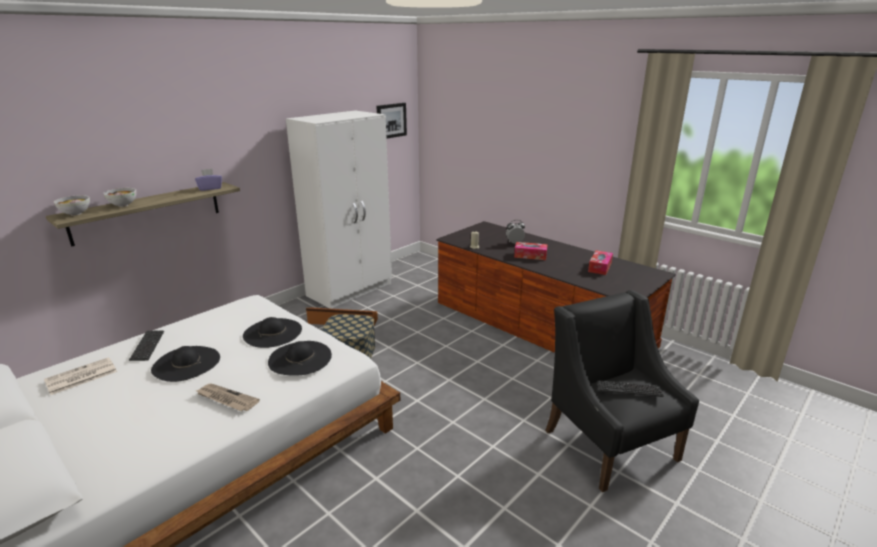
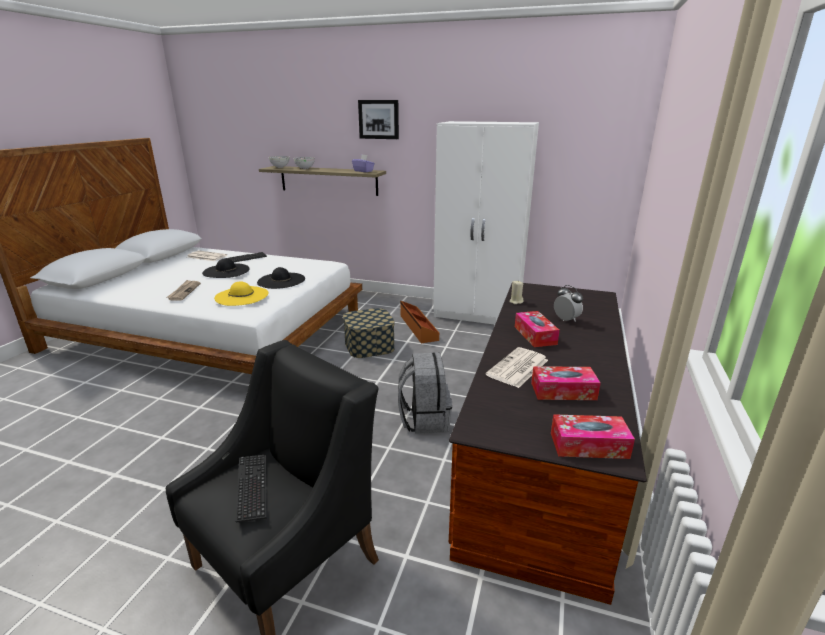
camera: 65 degrees right, 0 degrees up
(300, 358) = (242, 296): black hat -> yellow hat
(391, 120) = (597, 142): picture -> picture (379, 119)
(487, 355) = (424, 419): none -> grey backpack
(569, 270) = (517, 368): none -> newspaper
(650, 276) = (589, 445): none -> tissue box

